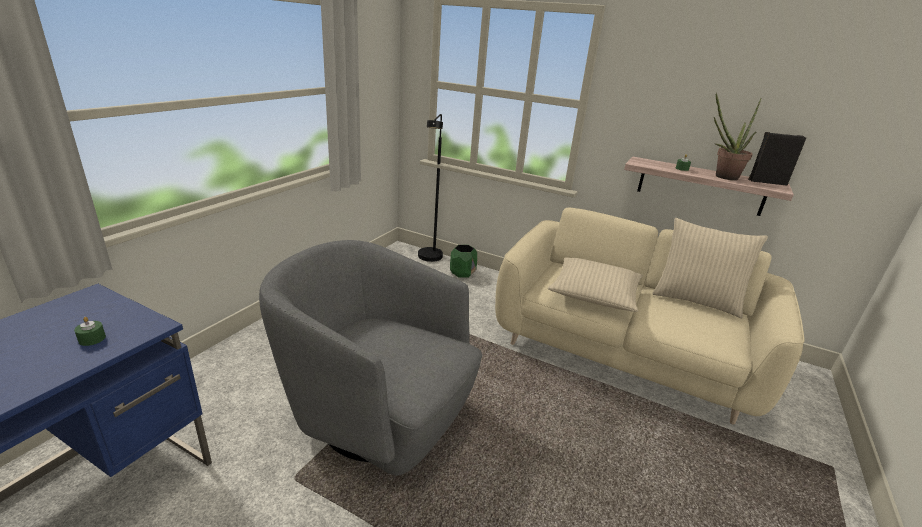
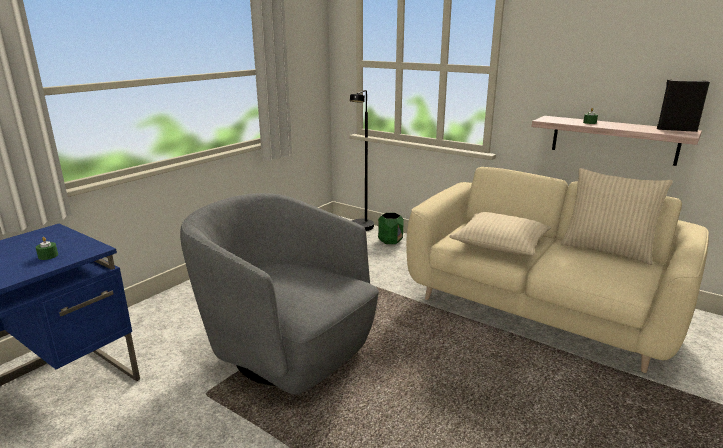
camera: 10 degrees right, 5 degrees down
(721, 177) = (628, 127): potted plant -> none

